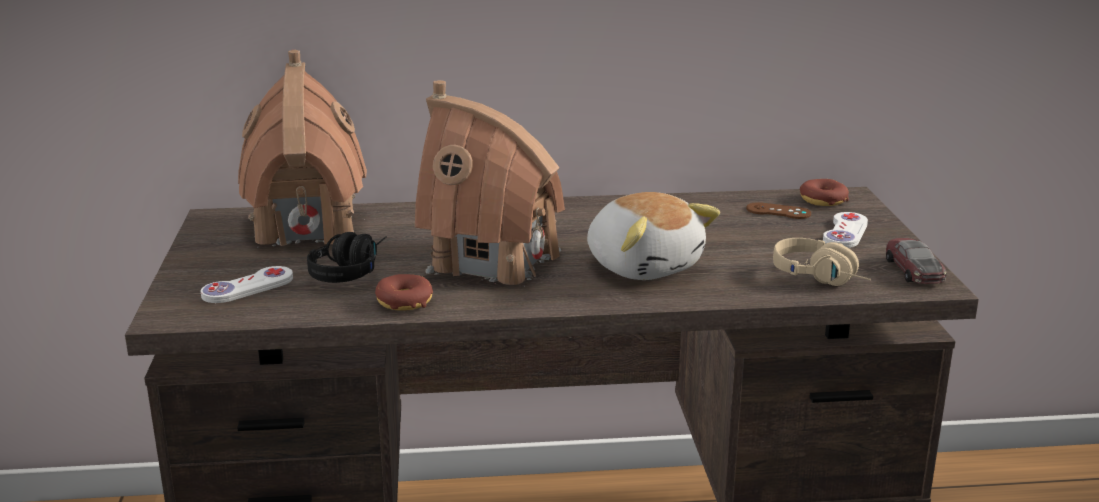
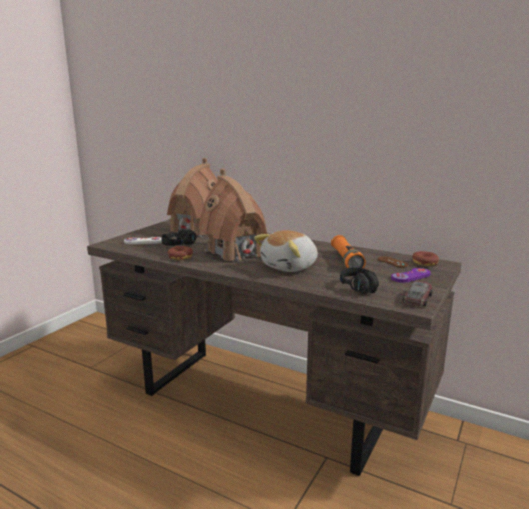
camera: 35 degrees right, 5 degrees down
(644, 265) = (290, 267): plush toy -> plush toy turned 45 degrees clockwise
(709, 227) = (346, 261): none -> orange flashlight
(823, 278) = (362, 290): beige headphones -> black headphones
(845, 232) = (410, 276): white game controller -> purple game controller

